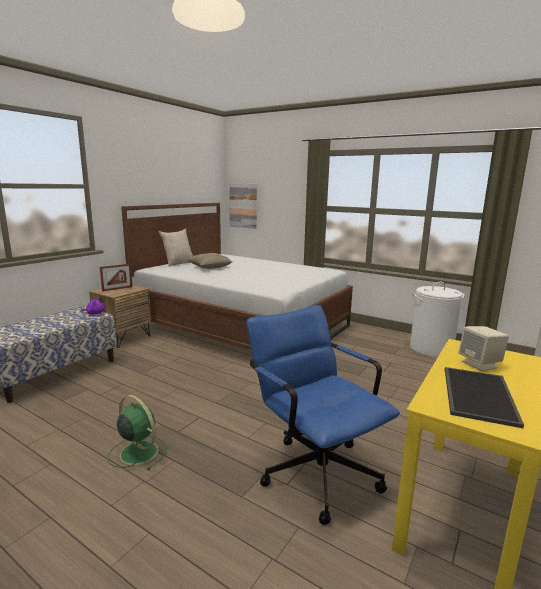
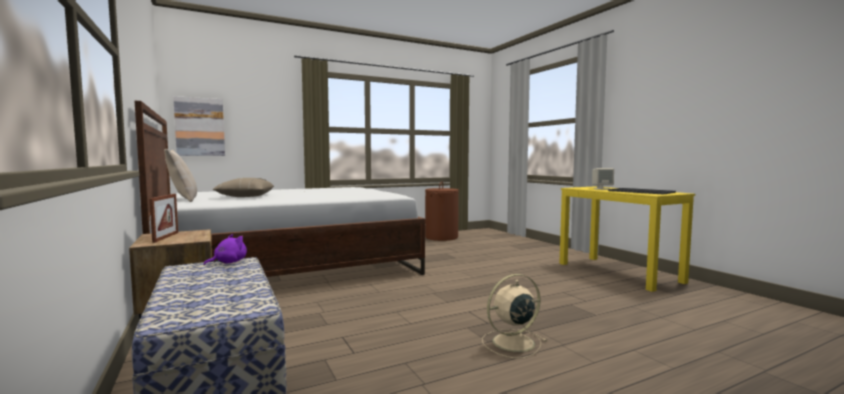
camera: 60 degrees left, 10 degrees down
(138, 452) = (511, 343): green fan -> beige fan
(314, 468) = (570, 291): blue office chair -> none
(431, 349) = (441, 237): white laundry basket -> brown laundry basket

